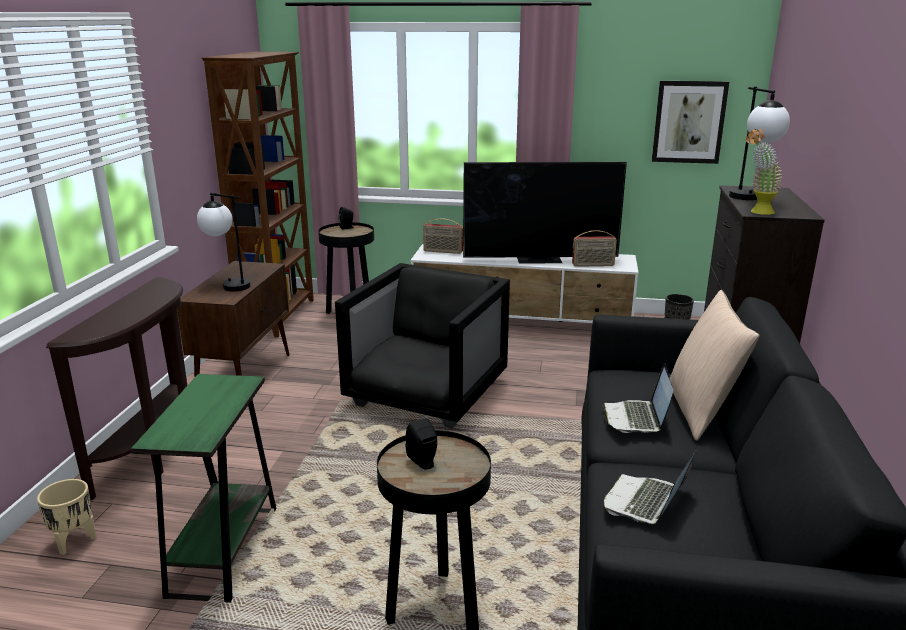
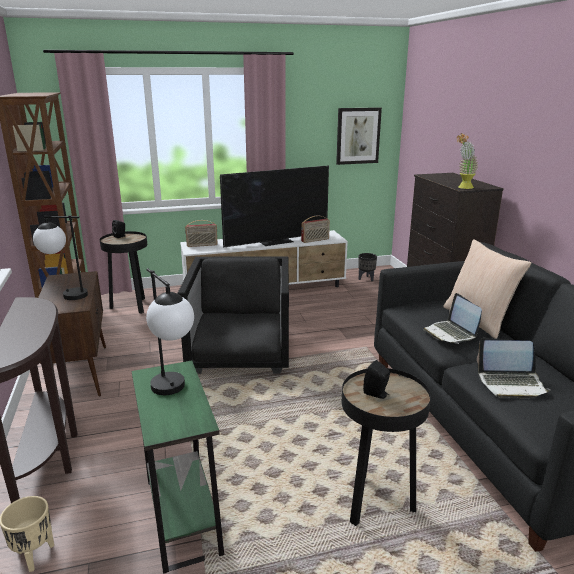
camera: 25 degrees left, 0 degrees up
(646, 502) = (511, 384): laptop -> laptop turned 90 degrees counterclockwise
(751, 199) = (446, 181): table lamp -> table lamp (174, 392)

